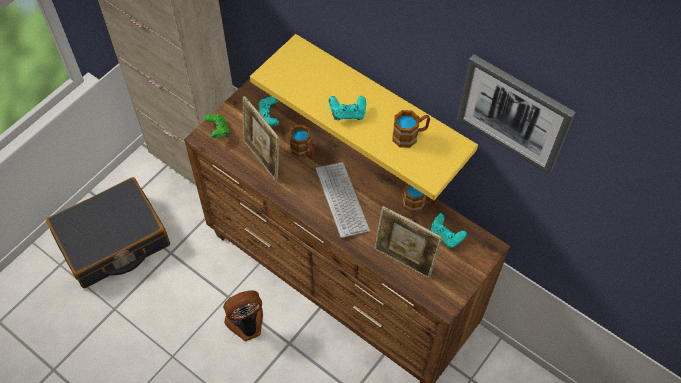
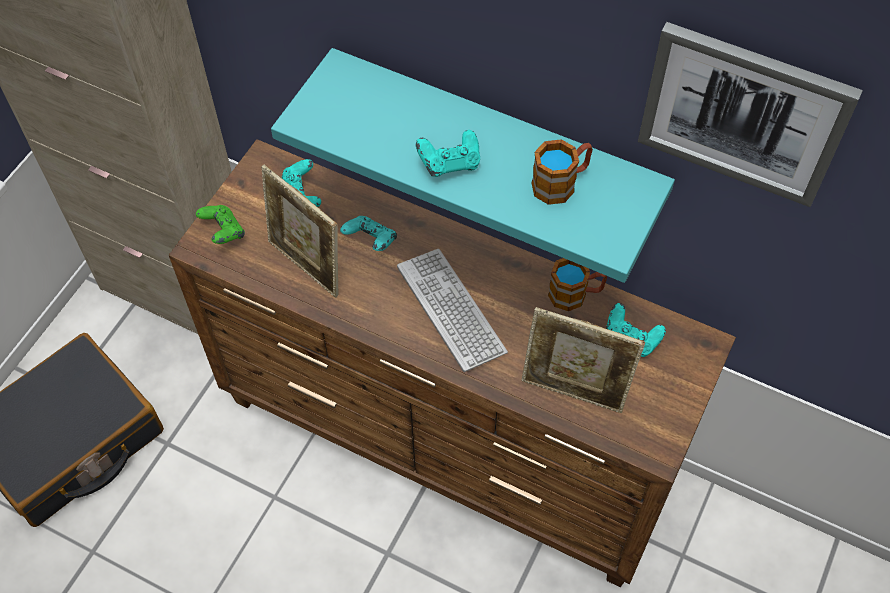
camera: 10 degrees left, 0 degrees up
(246, 324) = (313, 536): fan -> none
(303, 151) = (371, 241): mug -> turquoise game controller
(381, 105) = (495, 143): yellow shelf -> turquoise shelf

